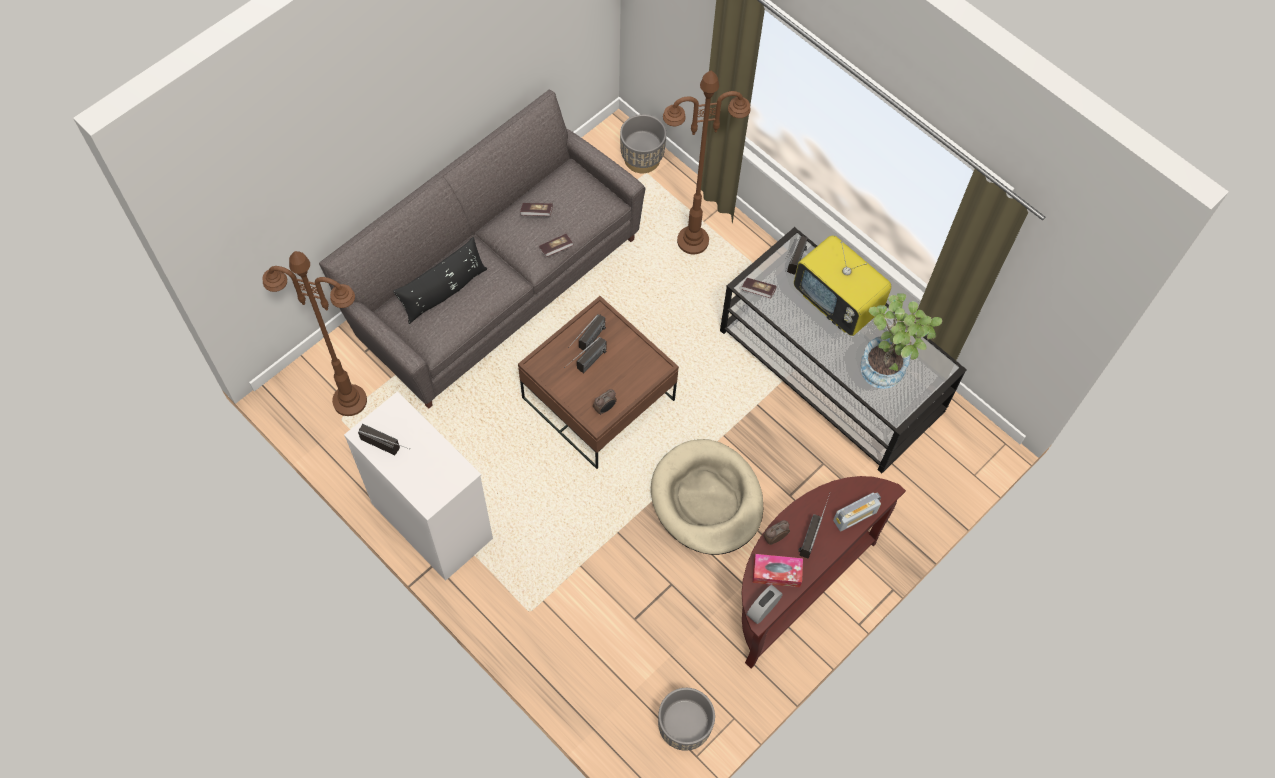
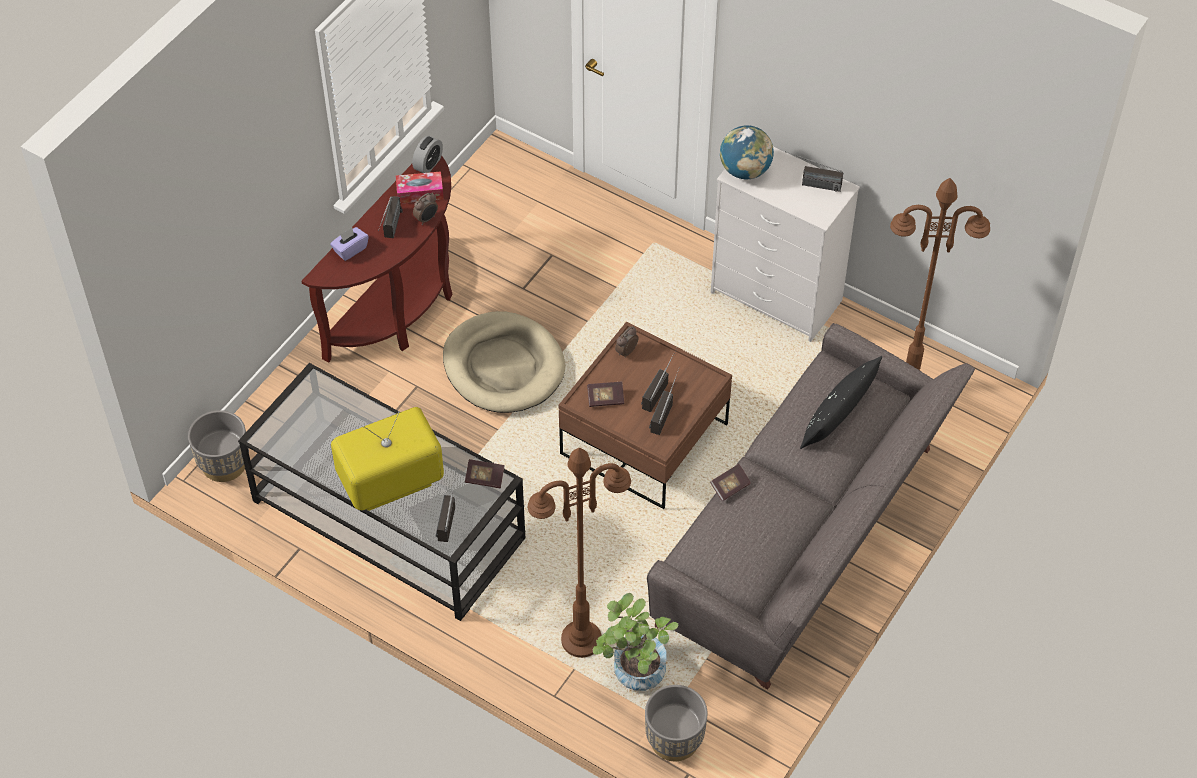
camera: 170 degrees right, 10 degrees down
(449, 477) = (745, 170): none -> globe
(536, 213) = (767, 523): book -> book (605, 399)
(683, 727) = (486, 185): grey planter -> grey planter (224, 464)
(837, 303) = (390, 483): television -> television turned 60 degrees counterclockwise
(855, 516) = (350, 249): radio -> purple tissue box
(887, 366) = (327, 427): potted plant -> potted plant (634, 677)

